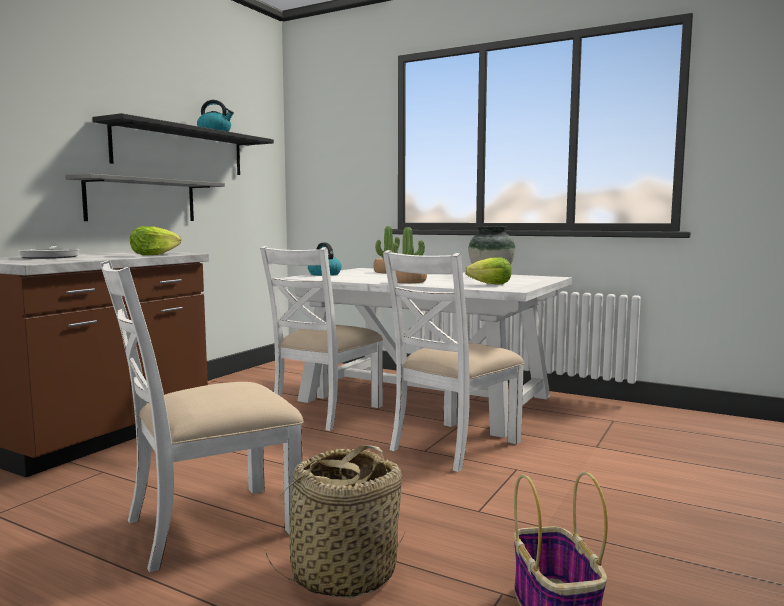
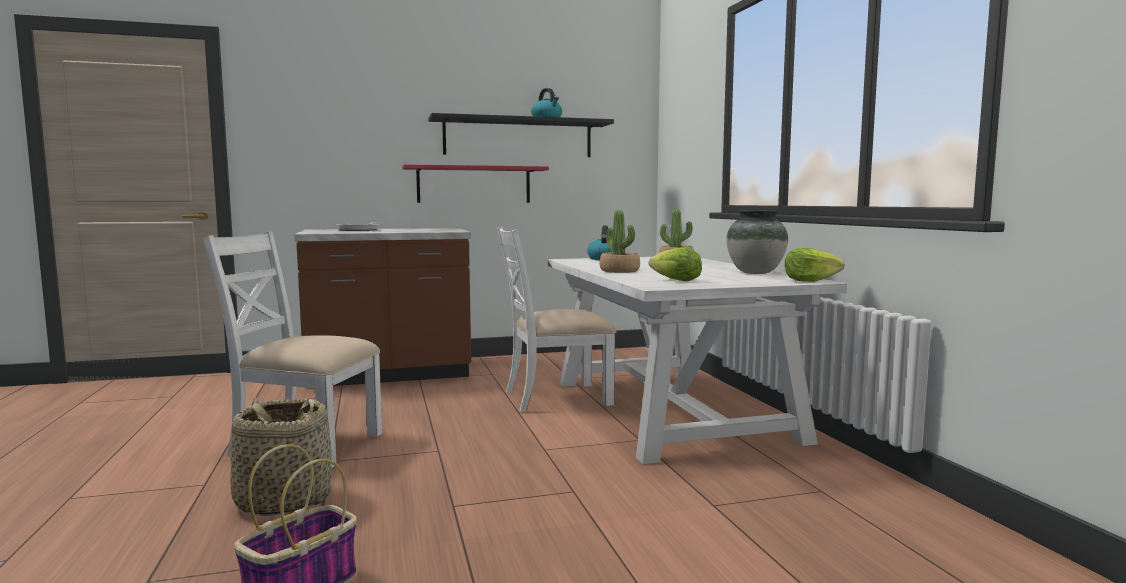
camera: 45 degrees right, 0 degrees up
(142, 200) = (474, 184): grey shelf -> red shelf
(153, 255) = (422, 231): lettuce -> lettuce (809, 281)
(453, 445) = (578, 454): white chair -> none

